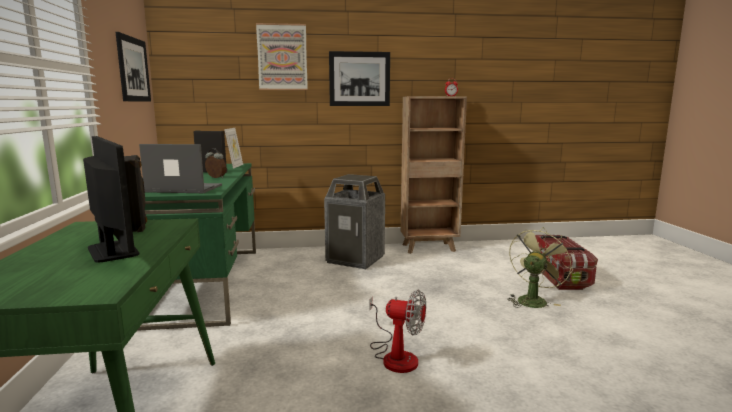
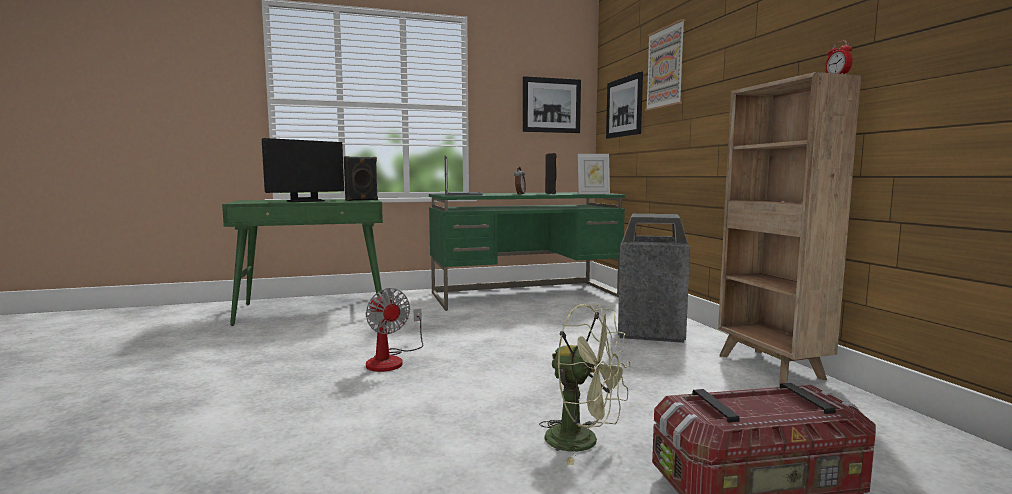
camera: 80 degrees right, 5 degrees down
(359, 79) = (730, 76): picture -> picture (624, 107)
(395, 355) = (391, 360): fan -> fan turned 45 degrees counterclockwise

